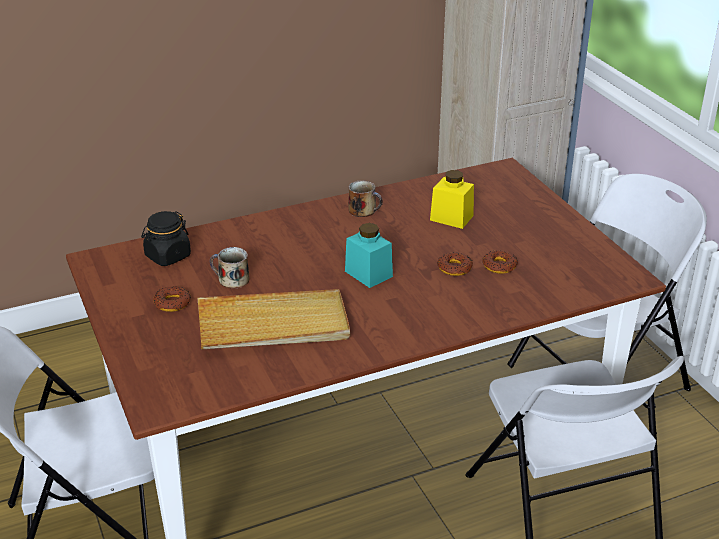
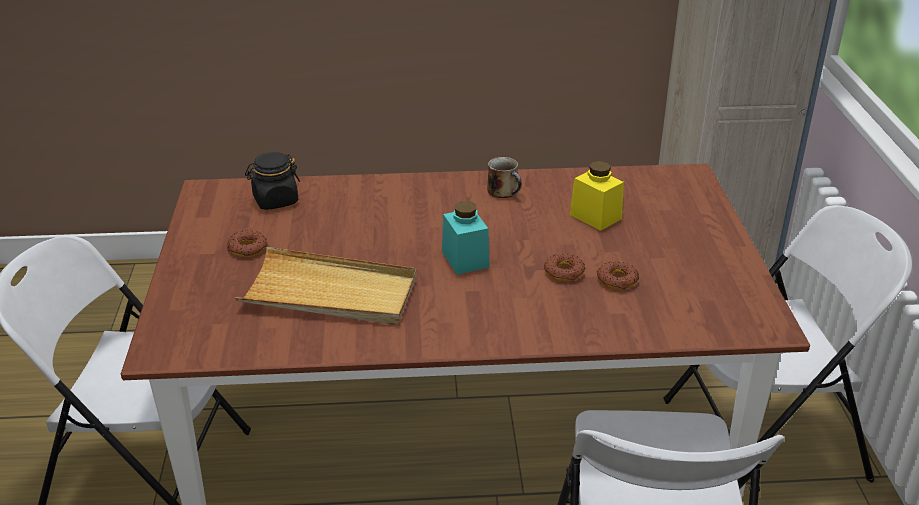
camera: 20 degrees right, 0 degrees up
(232, 279) = (321, 236): mug -> none

